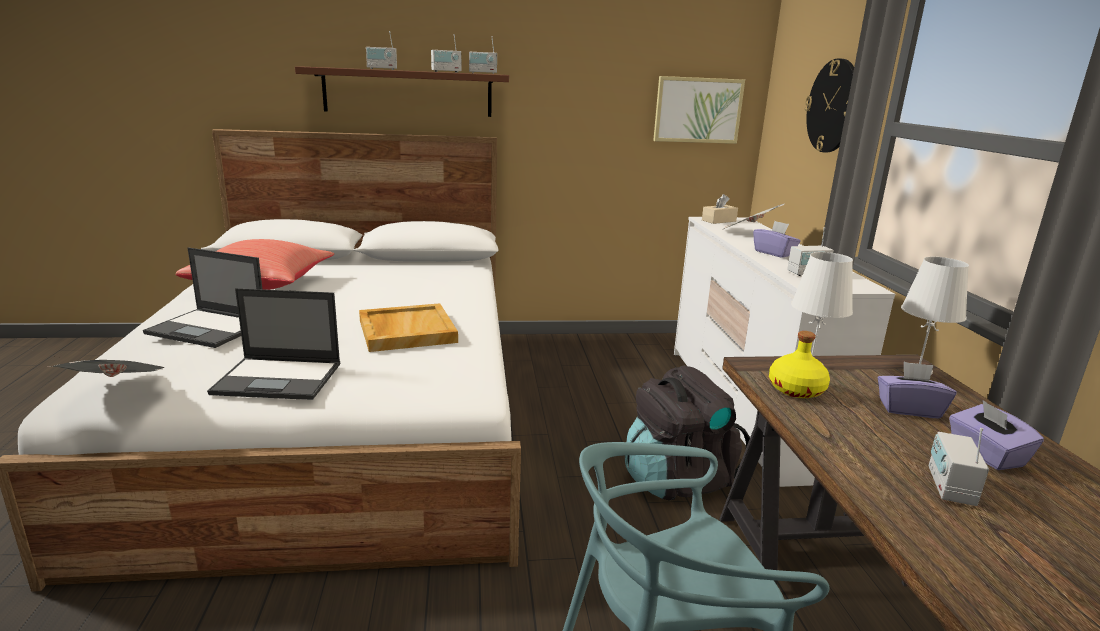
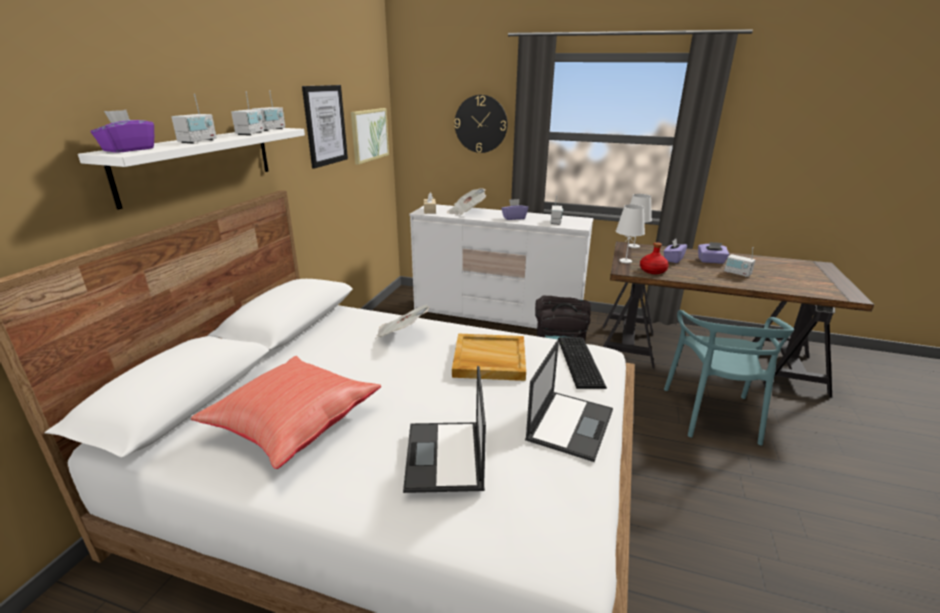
camera: 65 degrees left, 5 degrees up
(119, 391) = (584, 515): newspaper -> newspaper (401, 334)
(208, 328) = (445, 457): laptop -> laptop turned 135 degrees clockwise
(325, 67) = (128, 150): none -> purple tissue box
(408, 92) = (199, 162): brown shelf -> white shelf
(426, 374) = (578, 362): none -> keyboard
(601, 85) = (325, 125): none -> picture
(796, 390) = (653, 271): yellow bottle -> red bottle

